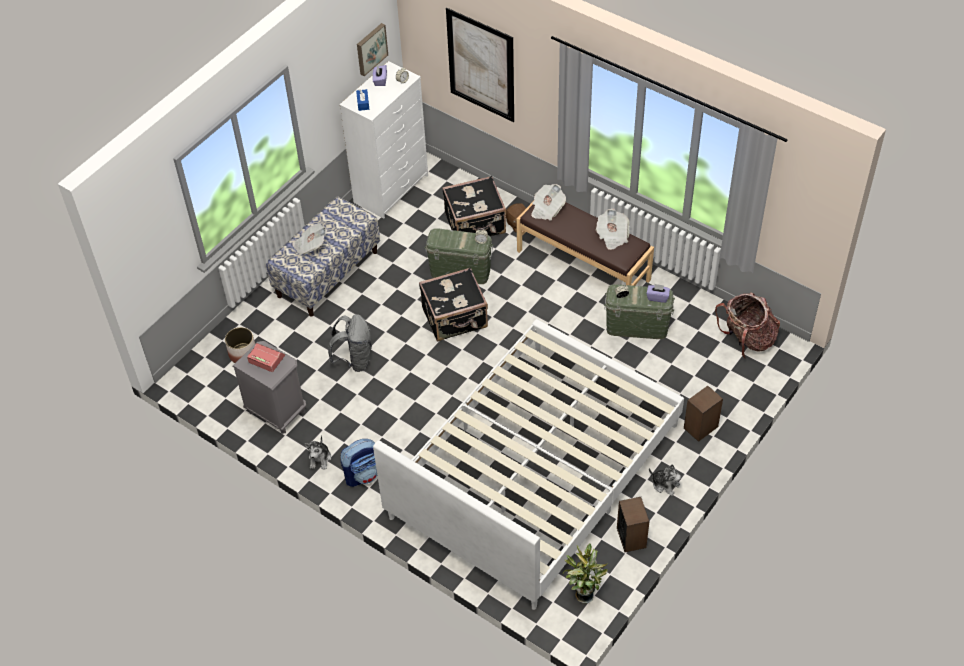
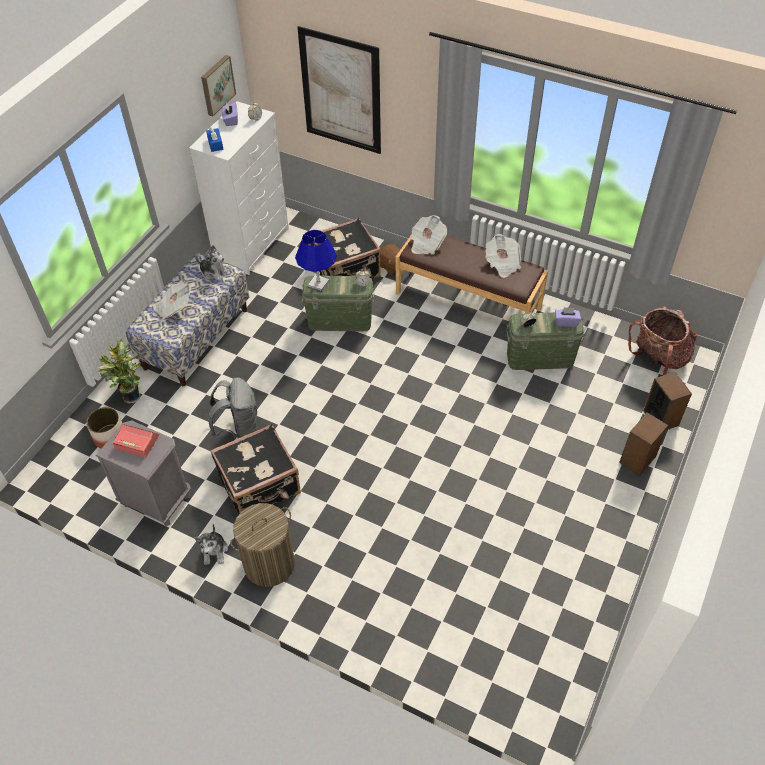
camera: 10 degrees left, 0 degrees up
(364, 474) = (269, 563): backpack -> laundry basket
(441, 237) = (318, 283): none -> blue table lamp
(455, 318) = (343, 371): black suitcase -> black suitcase (260, 486)
(534, 470) = (467, 533): white bed -> none
(583, 593) = (558, 681): potted plant -> potted plant (130, 395)
(631, 537) = (596, 600): speaker -> speaker (661, 418)
(664, 484) = (616, 530): plush toy -> plush toy (214, 272)

